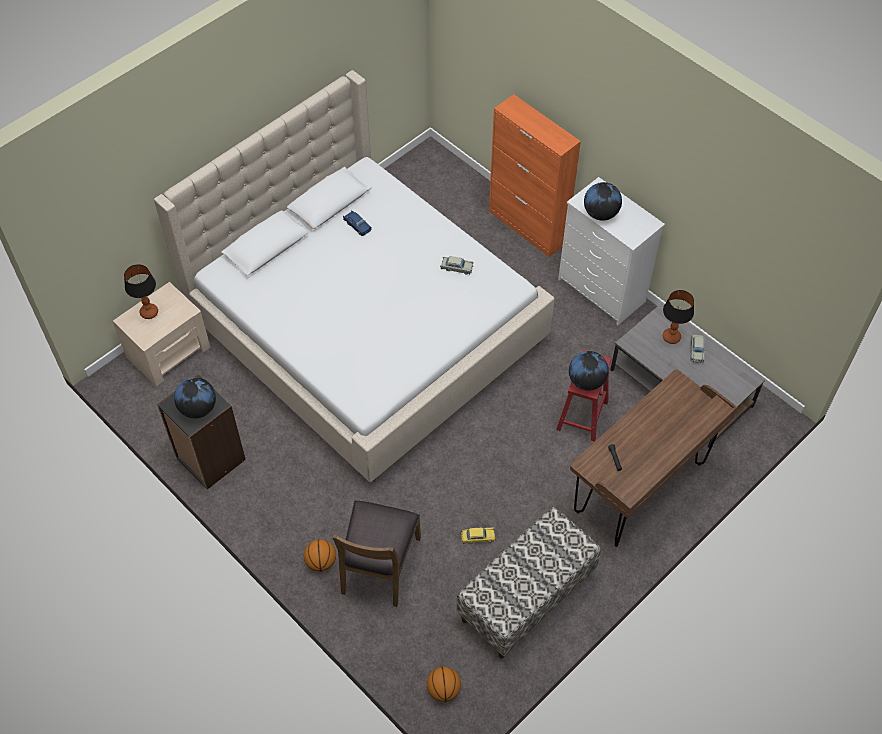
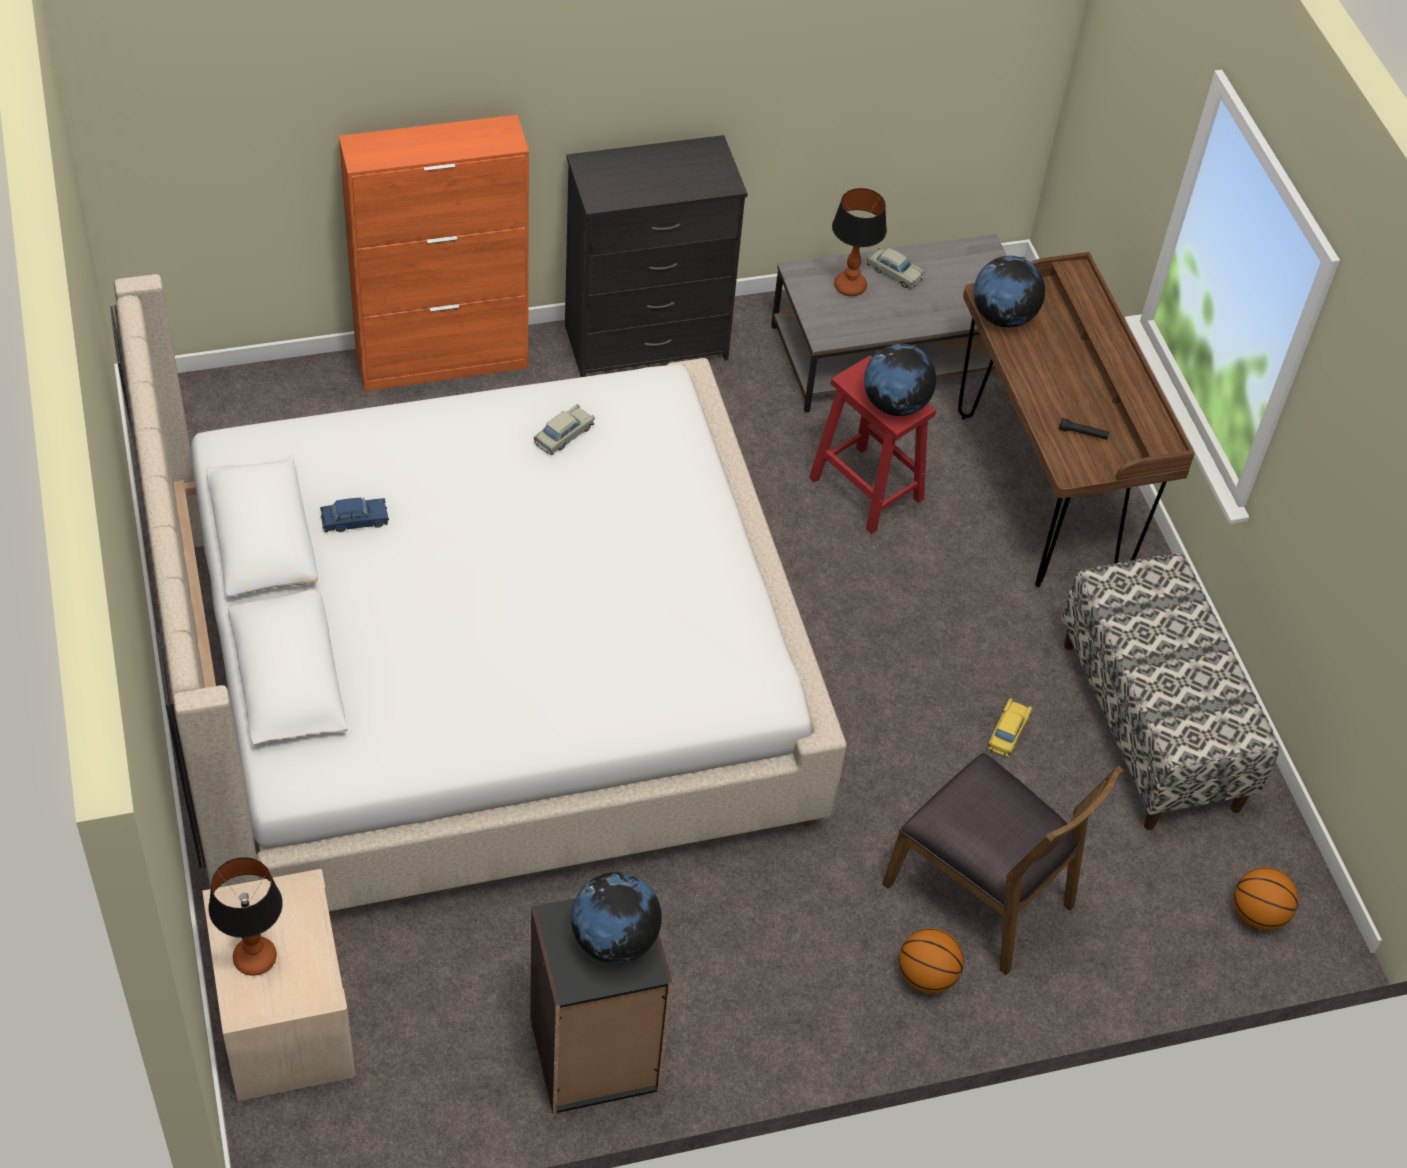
camera: 65 degrees left, 5 degrees down
(600, 213) = (645, 190): globe -> globe (1003, 317)
(601, 291) = (648, 343): white dresser -> black dresser

